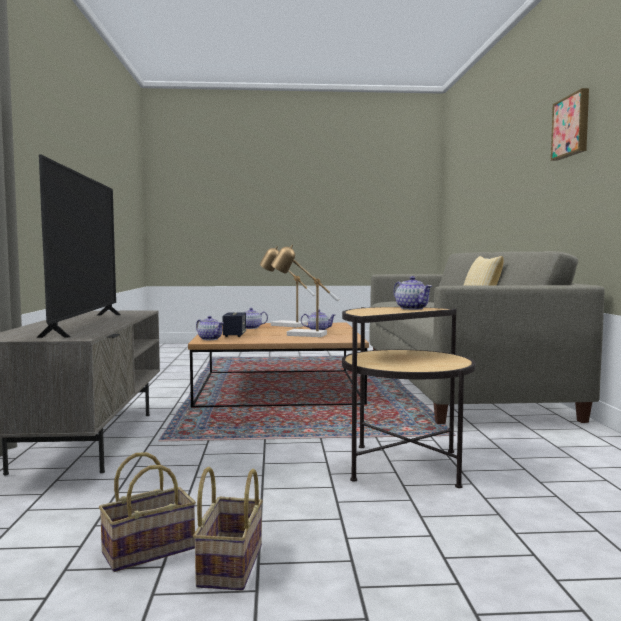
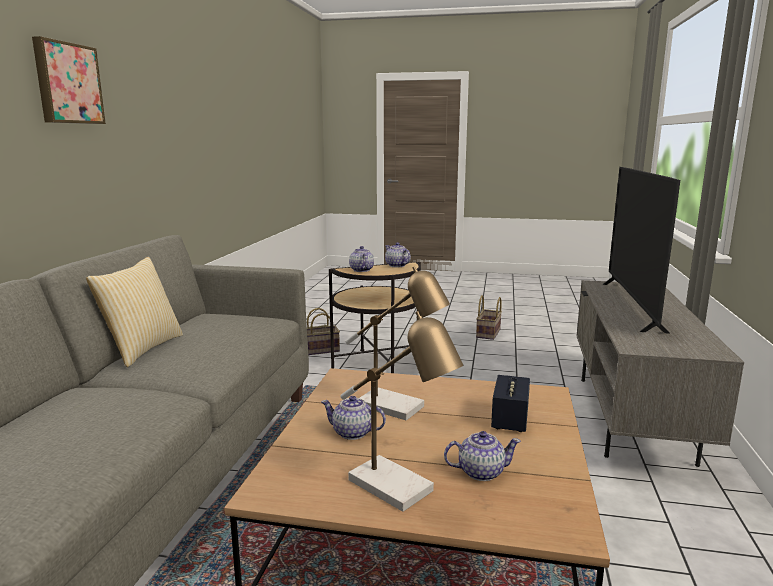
camera: 165 degrees left, 10 degrees up
(150, 549) = (523, 340): basket -> basket (319, 350)
(210, 339) = (545, 403): teapot -> teapot (397, 265)

